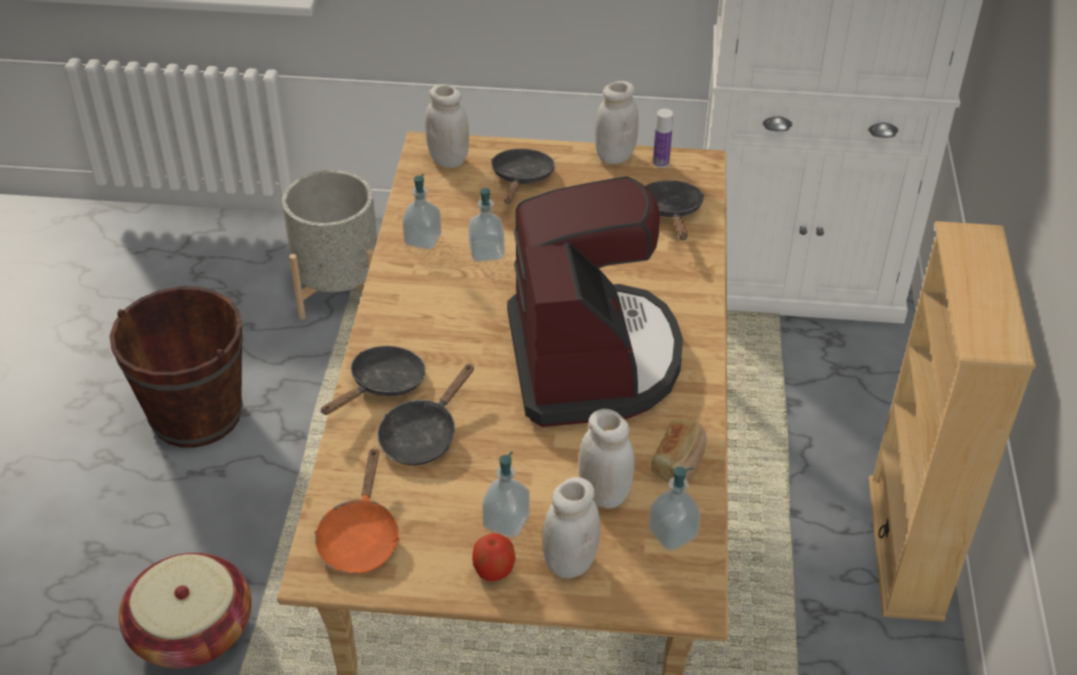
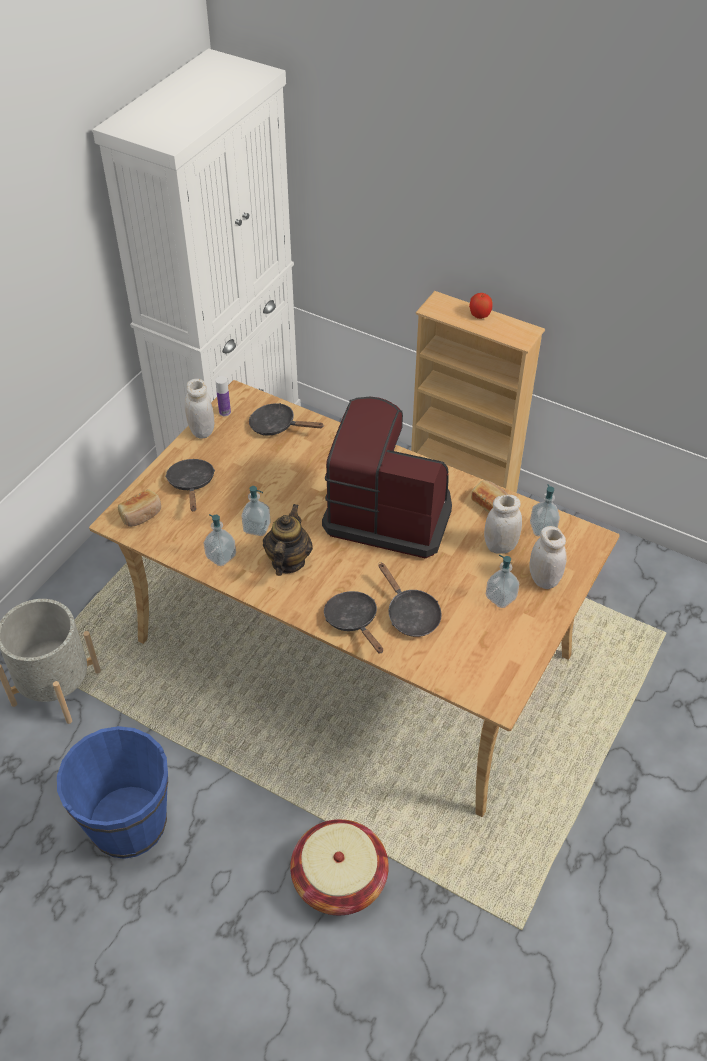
camera: 65 degrees left, 5 degrees up
(196, 414) = (128, 823): brown bucket -> blue bucket
(360, 537) = (481, 671): orange frying pan -> none
(447, 296) = (288, 561): none -> teapot
(448, 160) = (141, 515): white jar -> bread
(493, 571) = (535, 615): apple -> apple (479, 315)
(521, 179) = (191, 484): black frying pan -> black frying pan turned 45 degrees clockwise

